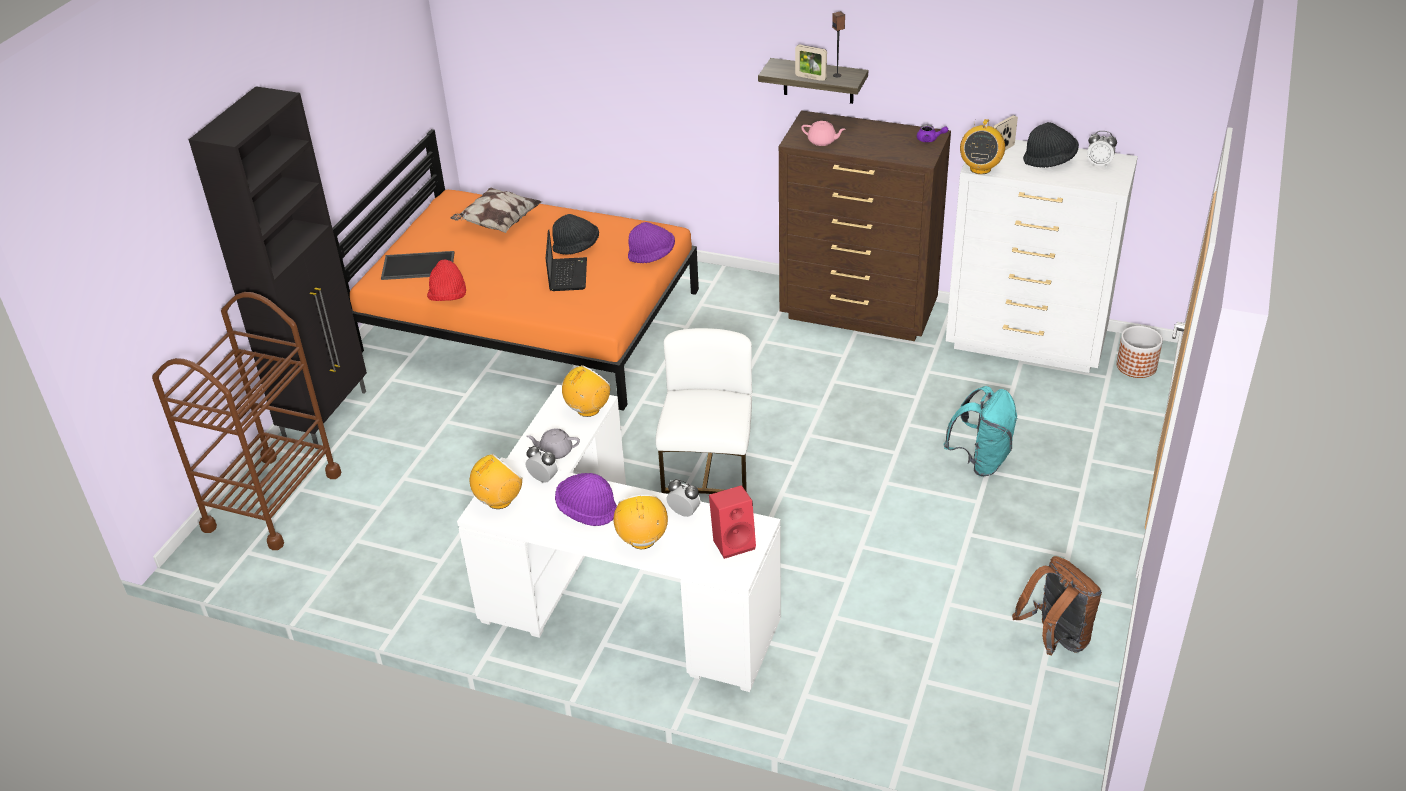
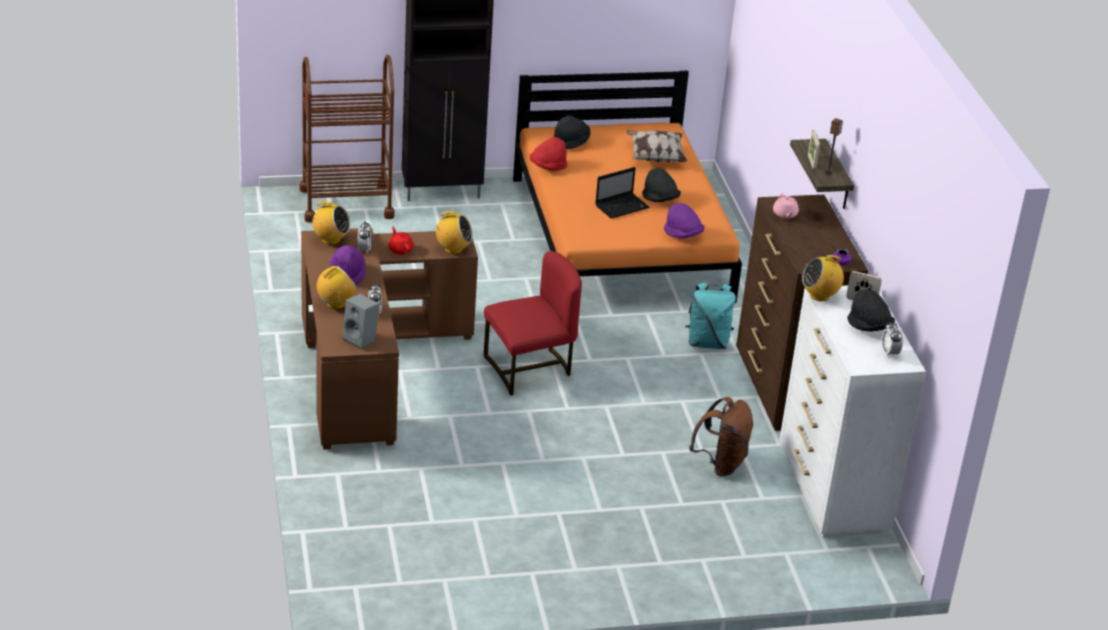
camera: 55 degrees right, 5 degrees down
(417, 267) = (570, 143): tray -> black hat
(555, 451) = (400, 249): grey teapot -> red teapot
(612, 595) = (367, 365): white desk -> brown desk
(709, 466) = (529, 369): white chair -> red chair
(734, 542) = (361, 339): red speaker -> grey speaker
(981, 461) = (650, 501): turquoise backpack -> turquoise backpack (707, 342)
(1055, 639) = (477, 580): brown backpack -> brown backpack (720, 464)
(1136, 366) = (858, 564): planter -> none

